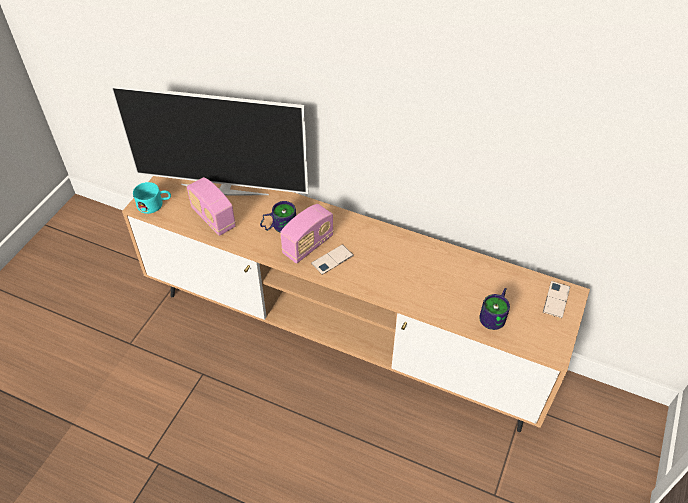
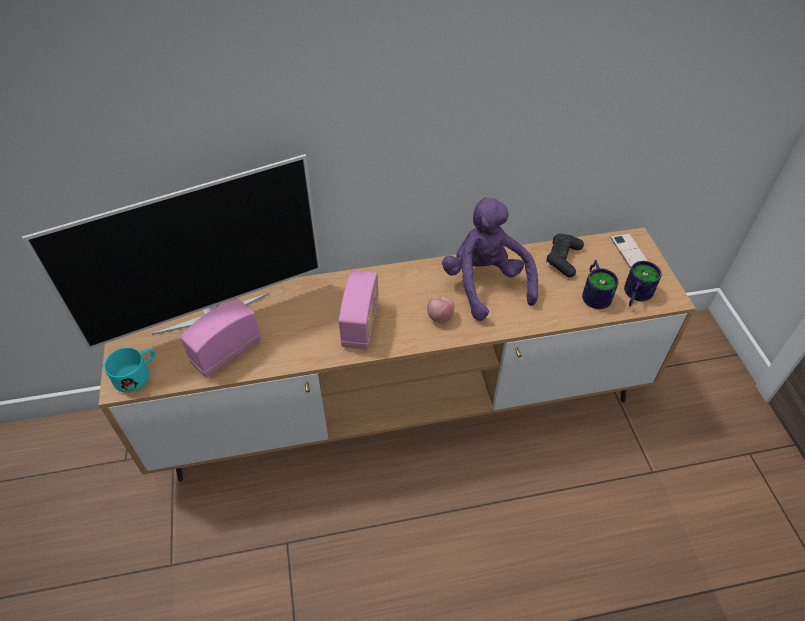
camera: 35 degrees left, 0 degrees up
(213, 218) = (227, 352): radio -> radio turned 120 degrees clockwise
(278, 226) = (310, 320): mug -> mug (633, 295)
(332, 260) = (399, 325): phone -> none
(364, 269) = (440, 317): none -> apple
(418, 264) = (485, 284): none -> purple plush toy
(495, 278) = (563, 259): none -> black game controller

